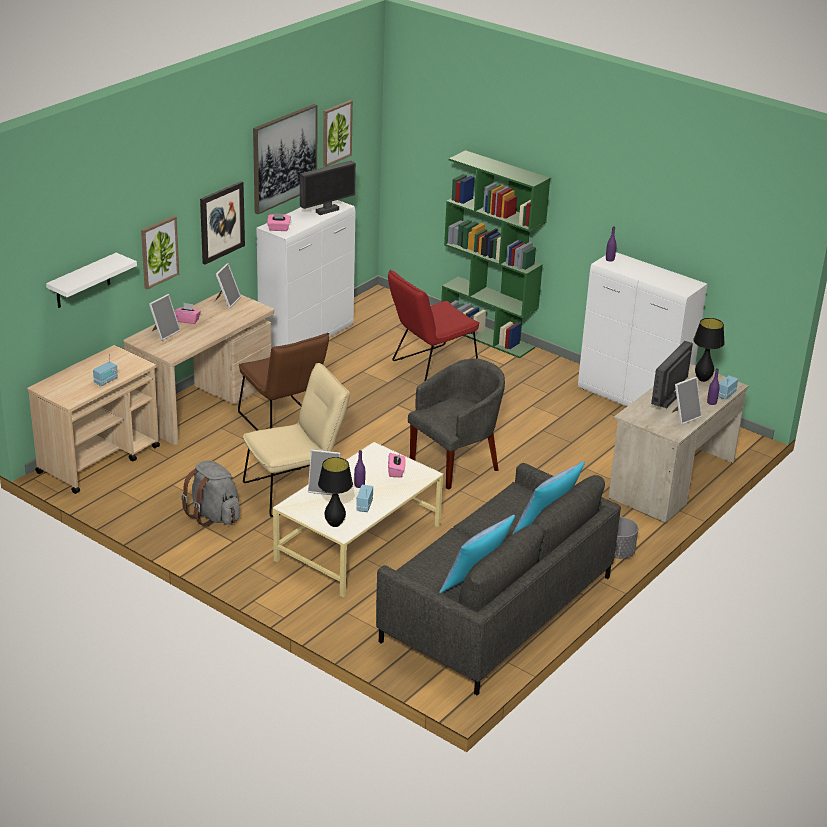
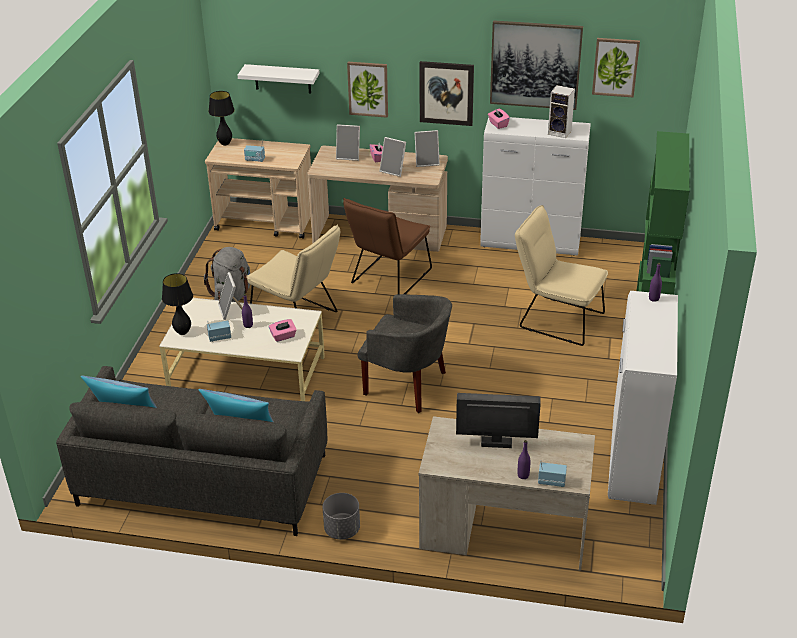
camera: 65 degrees right, 5 degrees up
(327, 210) = (560, 132): monitor -> speaker
(429, 366) = (556, 319): red chair -> beige chair
(684, 416) = (475, 463): picture frame -> picture frame (394, 170)
(702, 379) = (568, 456): black table lamp -> black table lamp (225, 143)

